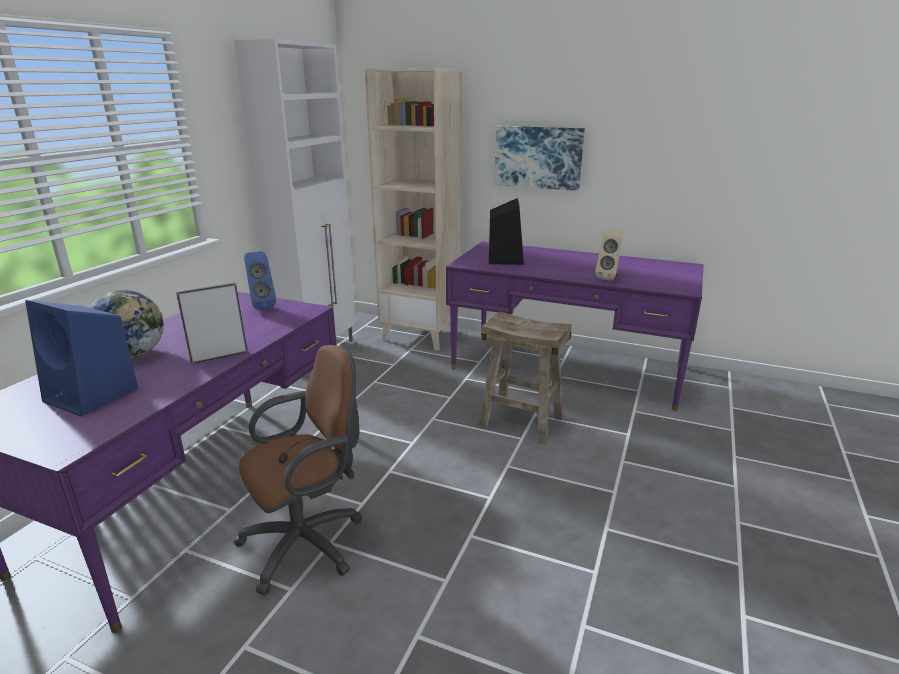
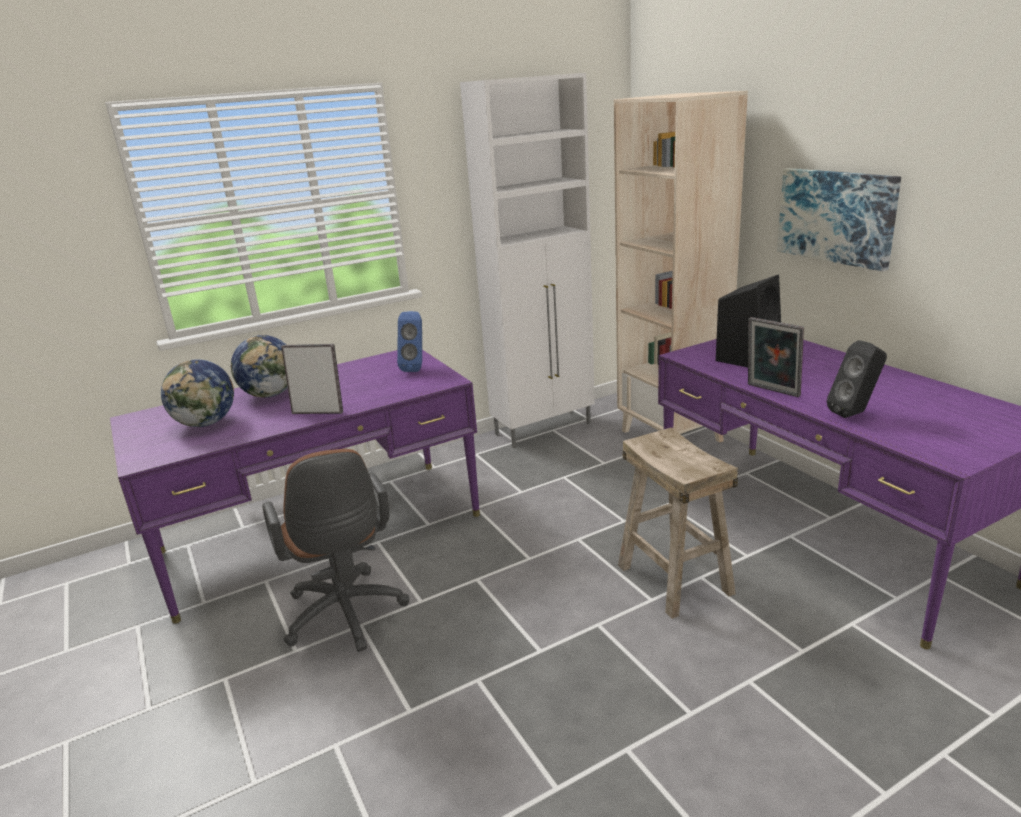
camera: 40 degrees right, 0 degrees up
(93, 395) = (206, 423): blue speaker -> globe
(309, 542) = (346, 617): brown office chair -> brown office chair turned 60 degrees clockwise
(548, 274) = (771, 391): none -> picture frame
(608, 278) = (855, 413): beige speaker -> black speaker

